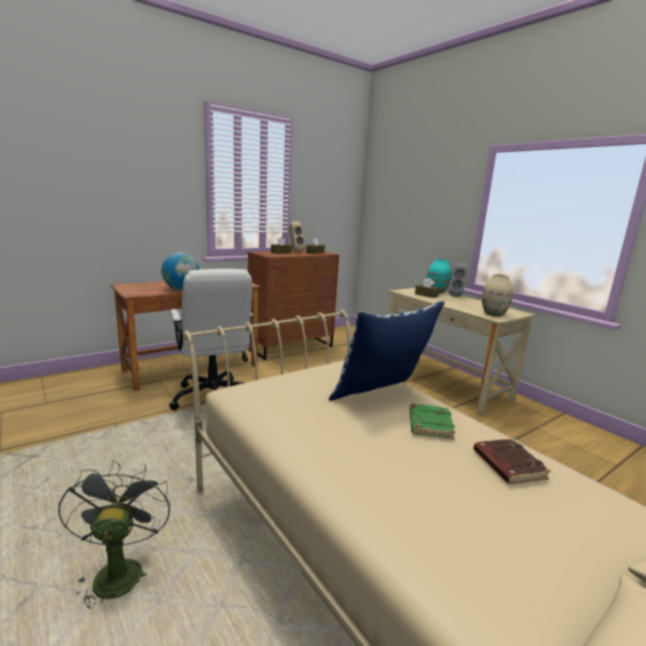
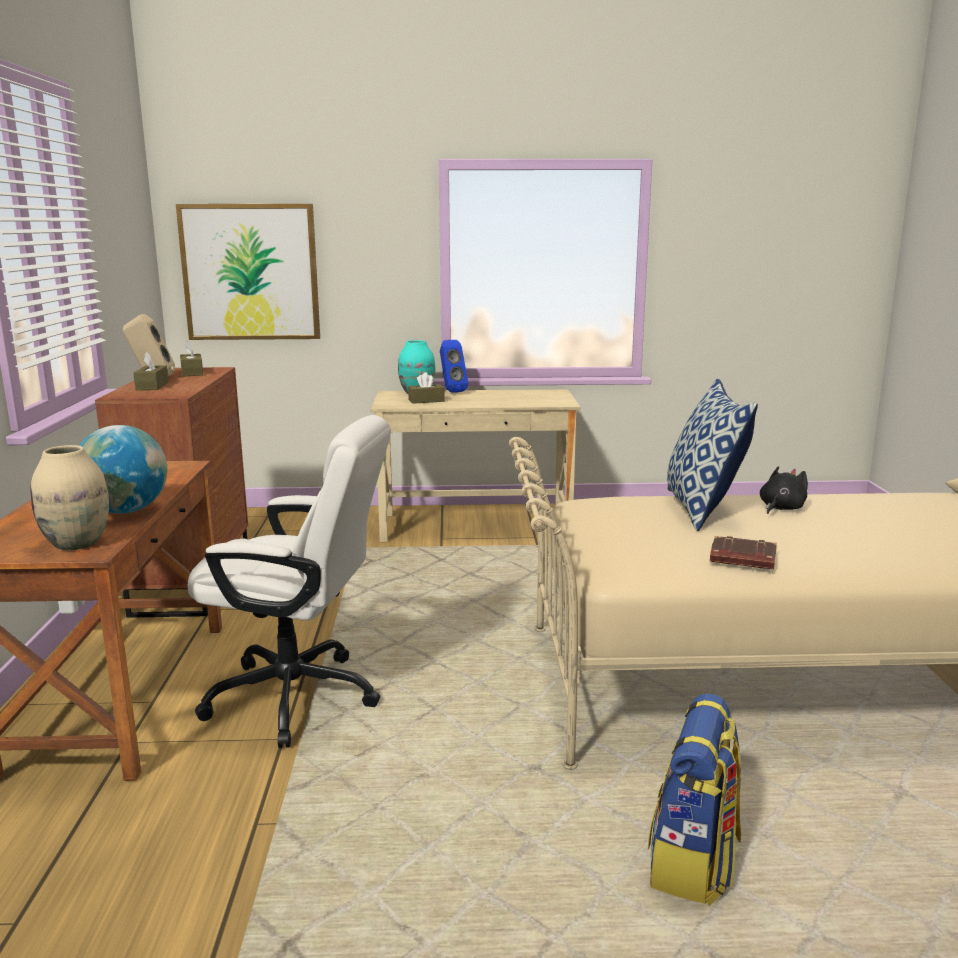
camera: 55 degrees left, 0 degrees up
(118, 570) = (693, 863): grey fan -> backpack
(391, 212) = (250, 272): none -> picture
(429, 424) = (780, 508): green book -> black plush toy
(457, 296) = (451, 392): grey speaker -> blue speaker
(494, 314) = (549, 400): beige vase -> beige vase (77, 543)
(507, 465) = (864, 505): brown book -> brown book (742, 559)

